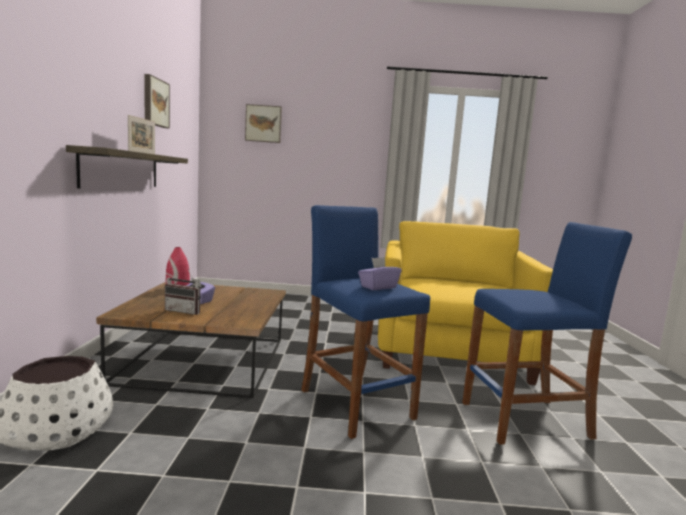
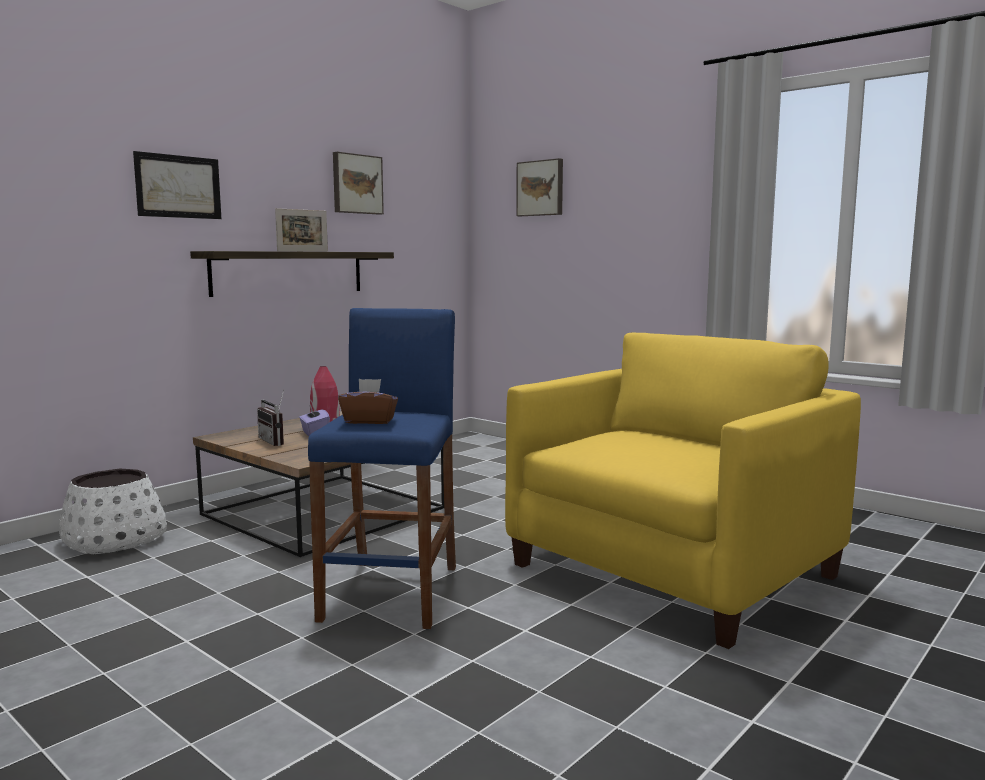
camera: 40 degrees right, 0 degrees up
(58, 82) = (178, 186): none -> picture
(378, 287) = (369, 421): purple tissue box -> brown tissue box
(526, 420) = (588, 681): blue stool -> none

